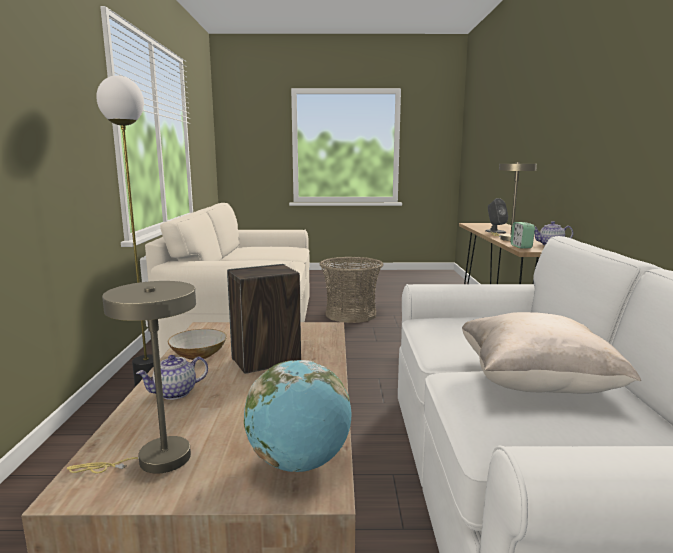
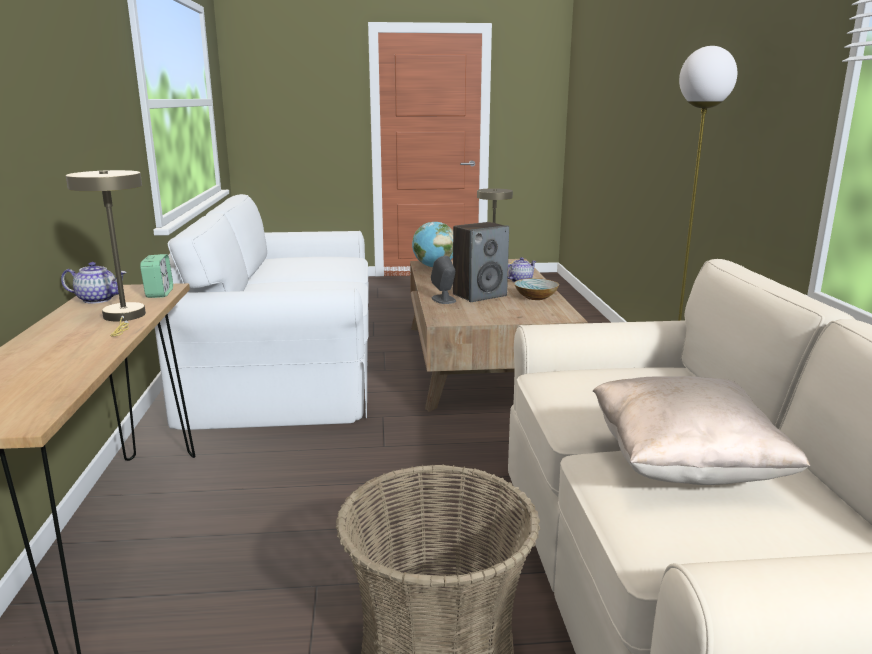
camera: 175 degrees right, 5 degrees up
(495, 231) = (79, 351): grey speaker -> grey speaker (443, 300)
(534, 384) = (308, 269): beige pillow -> beige pillow (684, 466)

